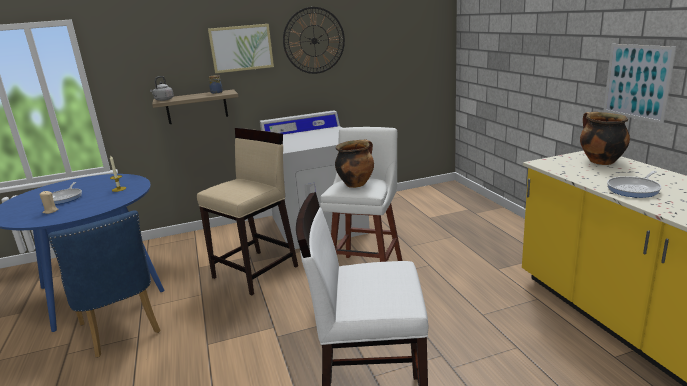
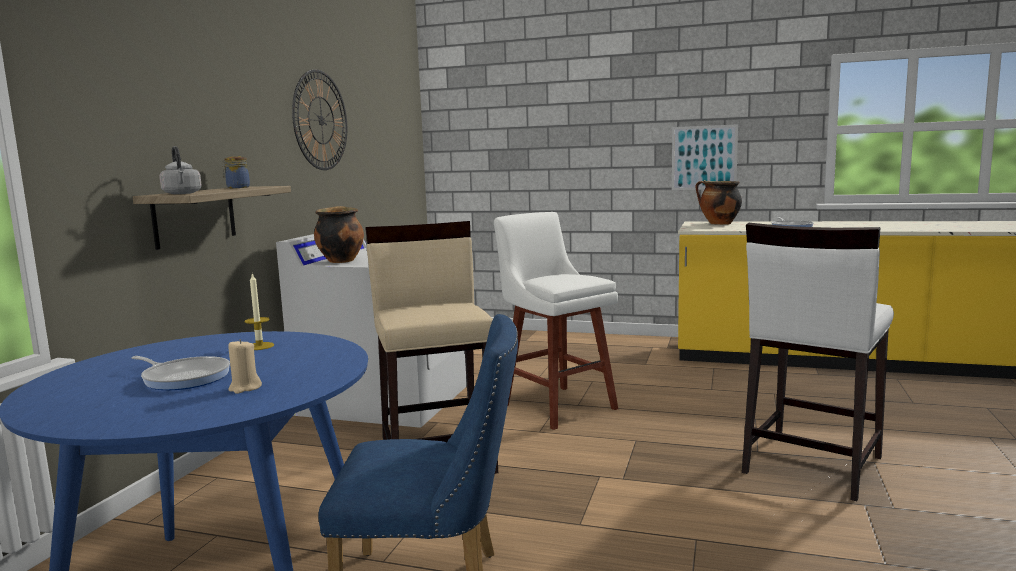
camera: 55 degrees left, 10 degrees down
(241, 48) = (249, 117): picture -> none
(356, 184) = (560, 278): cooking pot -> cooking pot (340, 261)

